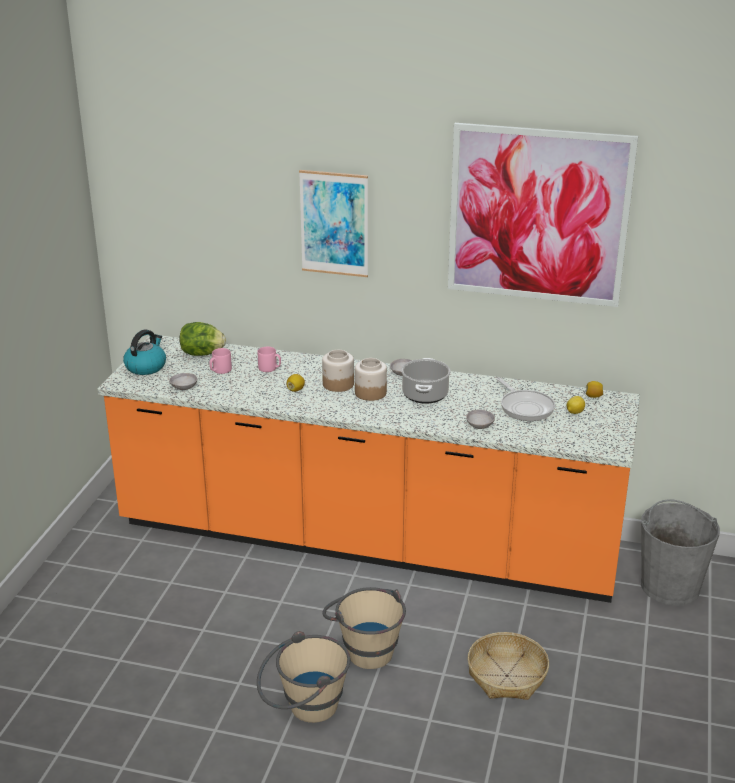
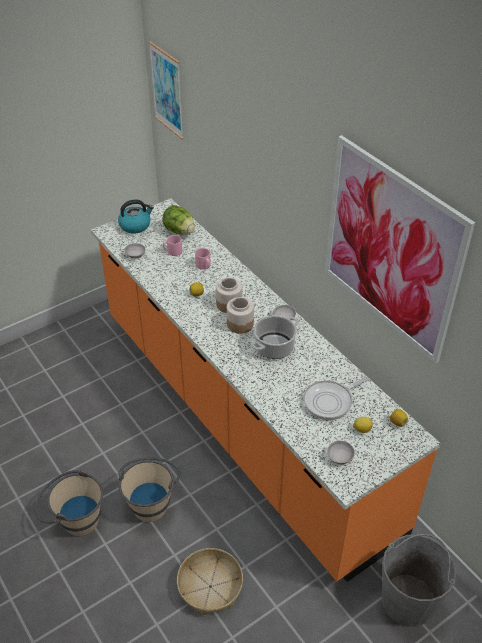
camera: 40 degrees right, 15 degrees up
(334, 223) = (265, 177): picture -> picture (167, 90)
(479, 426) = (275, 399): grey bowl -> grey bowl (339, 457)
(525, 407) = (330, 401): frying pan -> frying pan turned 45 degrees clockwise

